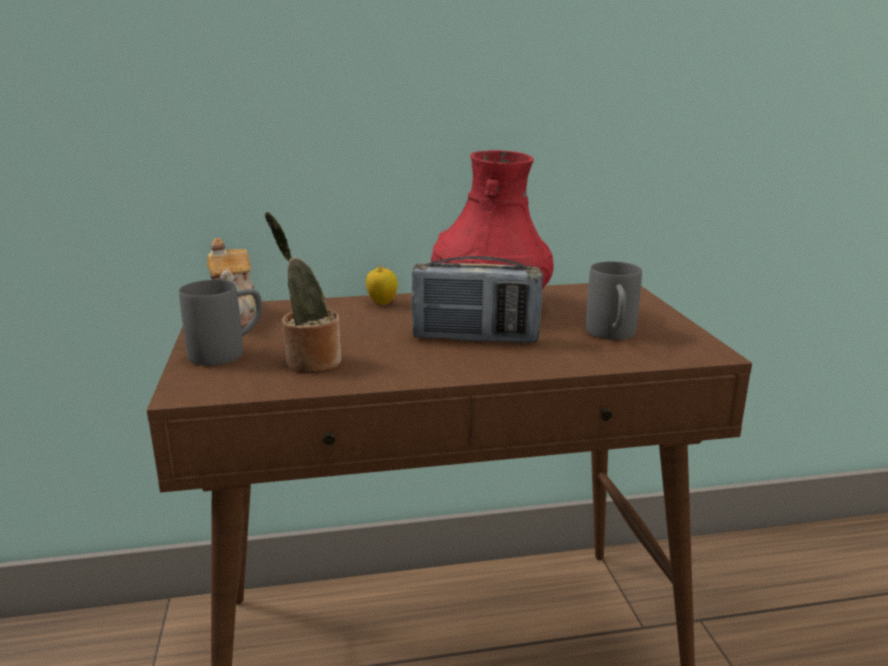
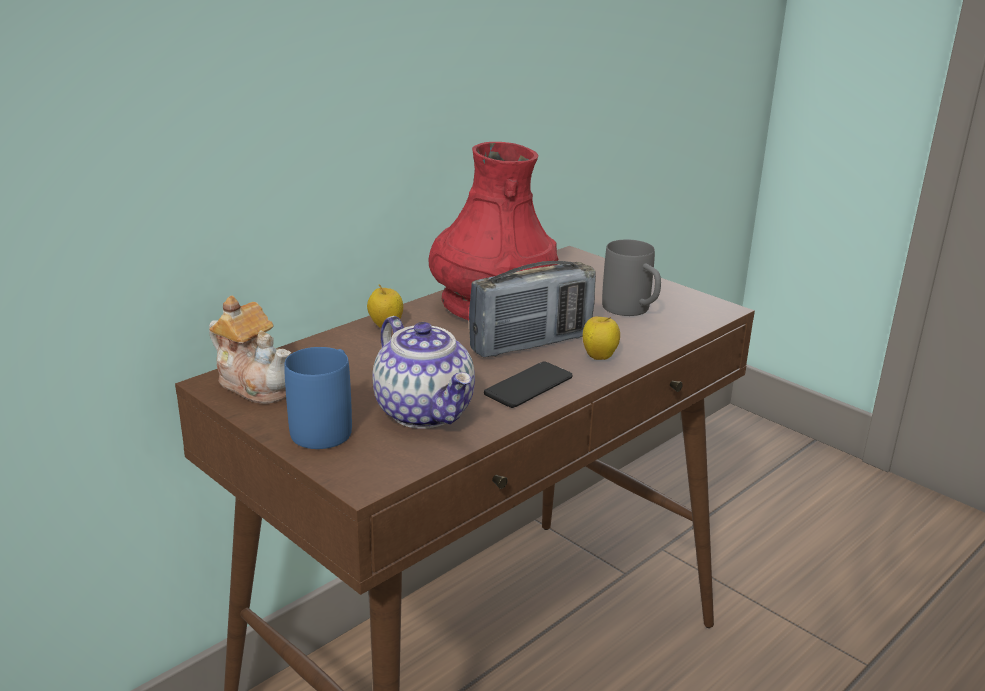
camera: 35 degrees left, 5 degrees up
(228, 352) = (327, 426): grey mug -> blue mug
(309, 362) = (426, 412): potted plant -> teapot
(420, 366) = (528, 386): none -> phone
(519, 361) = (599, 357): none -> apple

